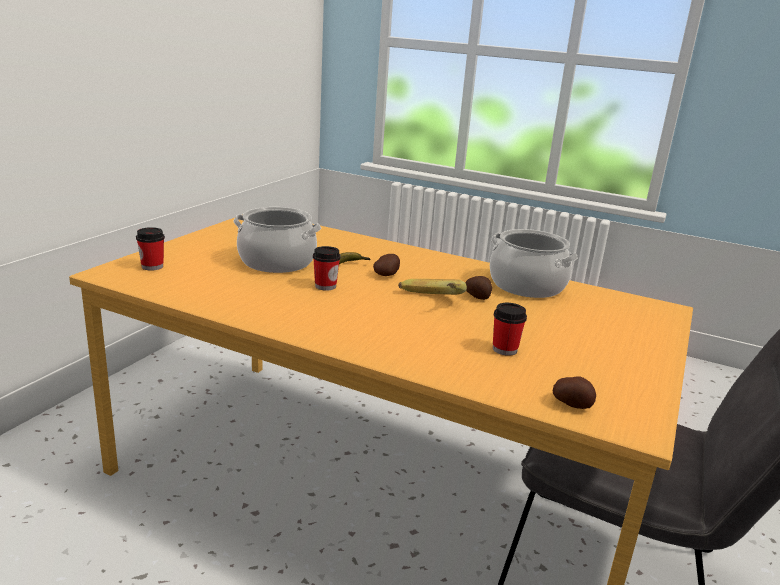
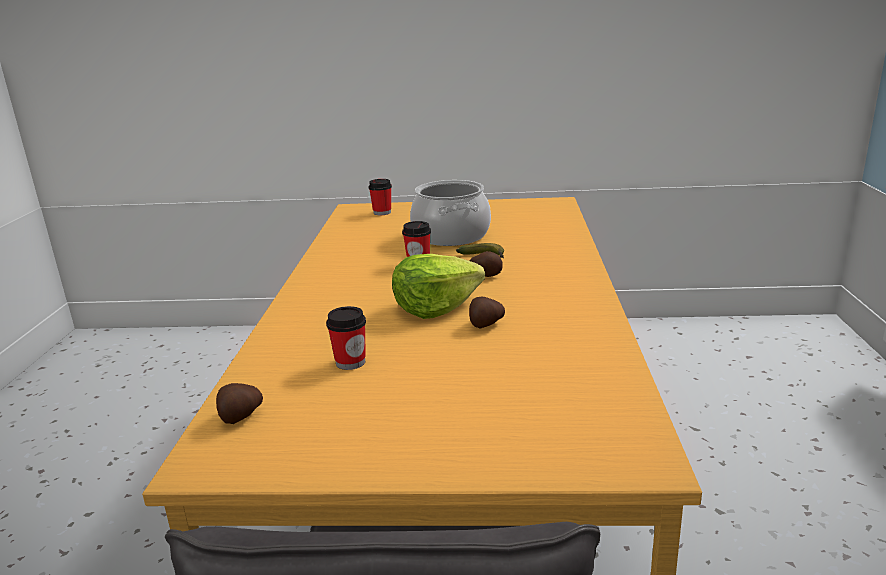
camera: 70 degrees right, 0 degrees up
(430, 303) = (435, 307): banana -> lettuce
(527, 285) = (571, 344): cooking pot -> none

